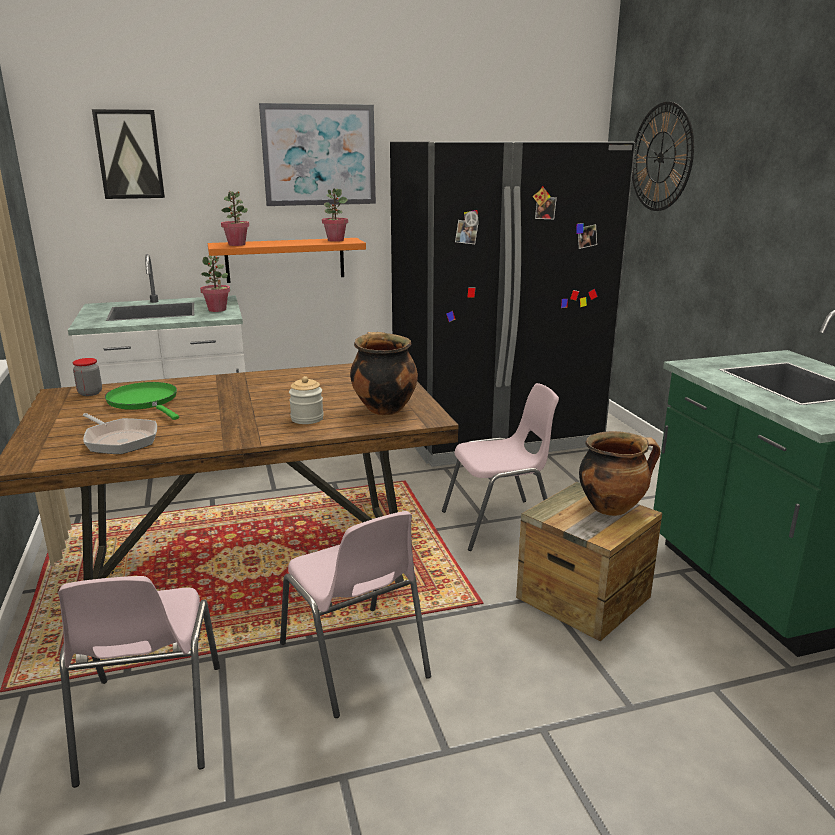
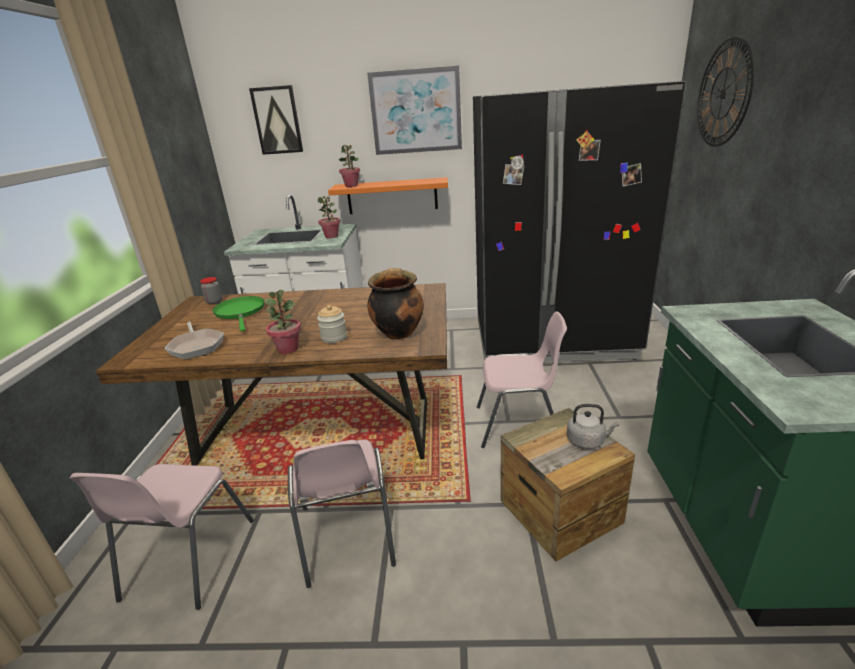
camera: 20 degrees right, 5 degrees up
(335, 240) = (427, 180): potted plant -> potted plant (288, 349)
(612, 507) = (587, 441): cooking pot -> grey kettle

